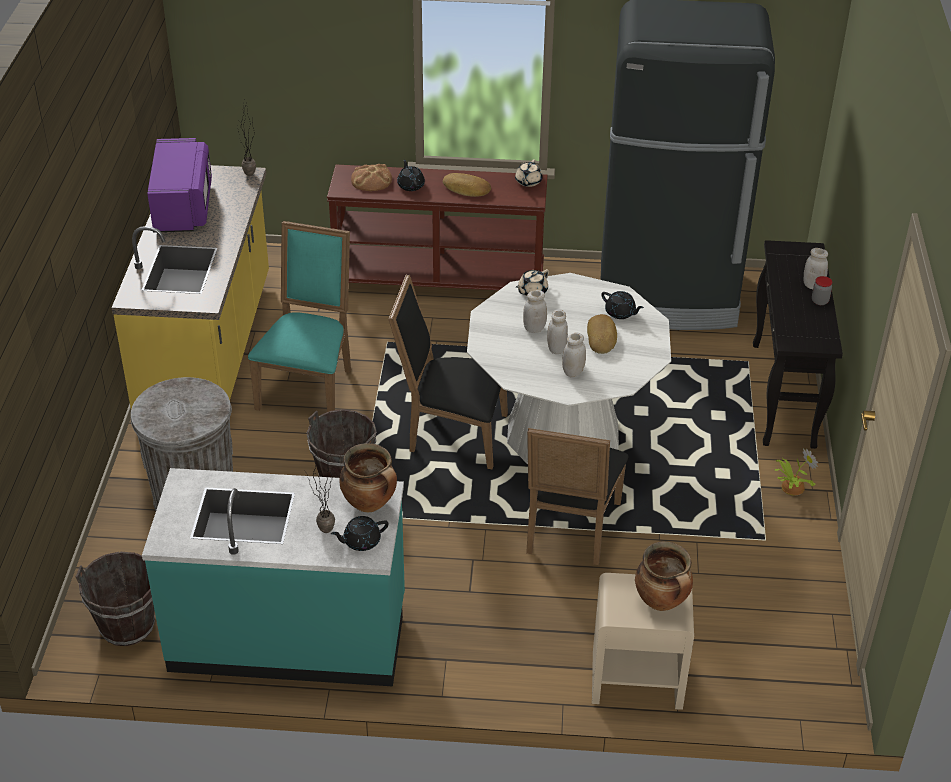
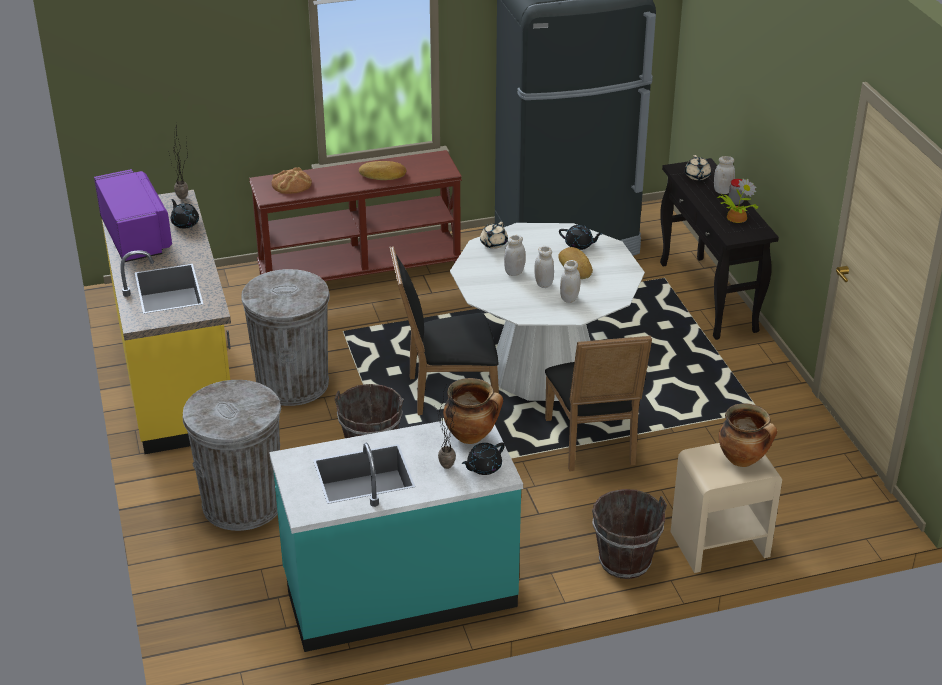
camera: 20 degrees left, 5 degrees down
(127, 625) = (242, 624): brown bucket -> brown bucket (625, 561)
(309, 386) = (293, 383): turquoise chair -> grey trash can
(411, 185) = (330, 181): black teapot -> black teapot (185, 223)
(528, 182) = (434, 159): beige teapot -> beige teapot (697, 176)
(791, 487) = (755, 366): potted plant -> potted plant (735, 217)

